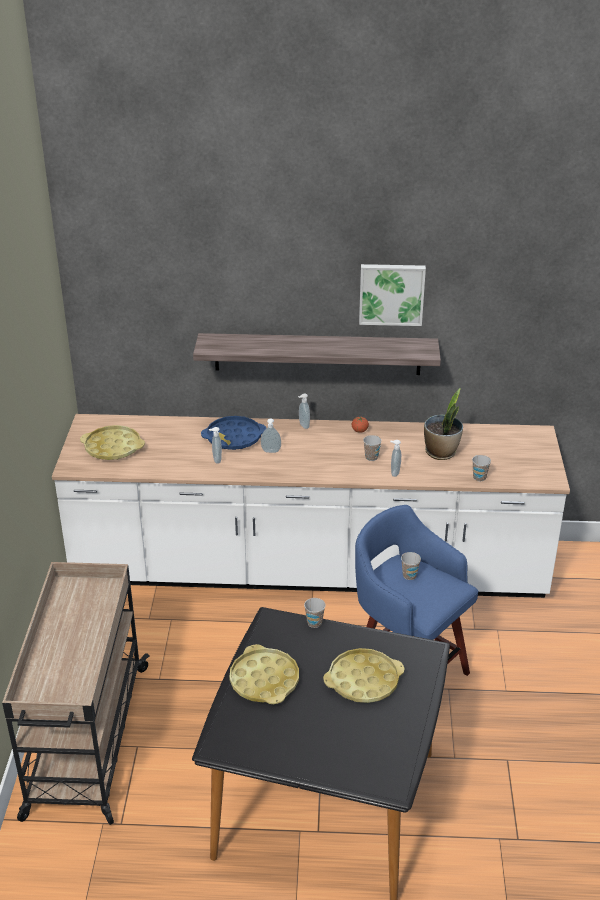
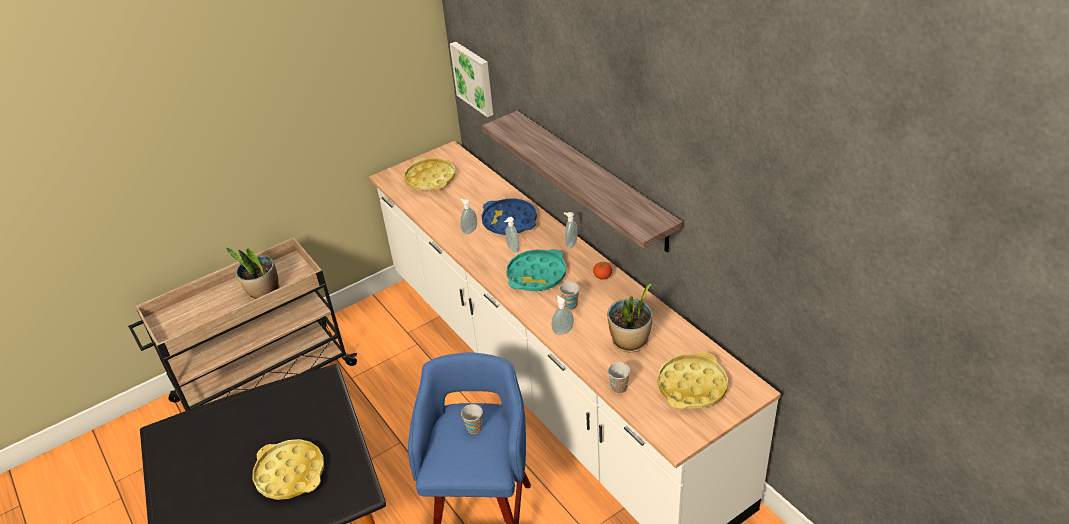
camera: 55 degrees right, 5 degrees up
(91, 619) = (264, 293): none -> potted plant
(264, 680) = (249, 415): yellow tray -> yellow tray (692, 386)
(314, 623) = (340, 404): cup -> none
(317, 455) = (536, 275): none -> turquoise tray
(391, 293) = (644, 147): picture -> picture (474, 78)

